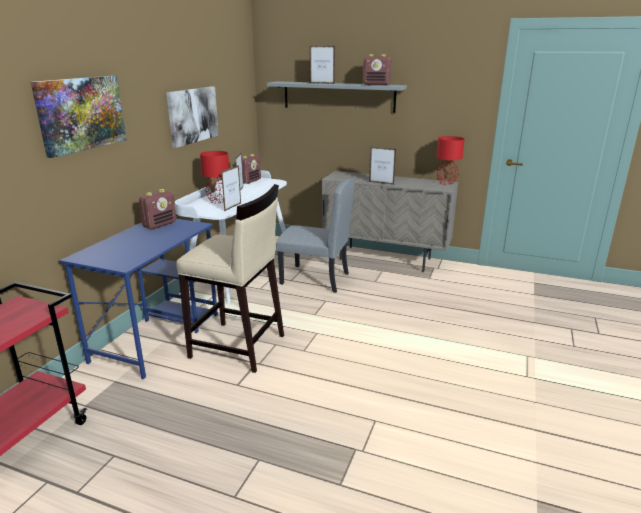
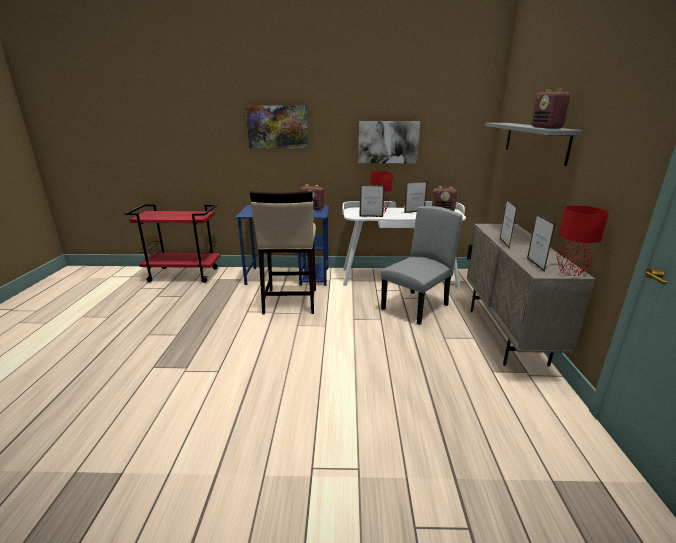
camera: 70 degrees right, 0 degrees up
(314, 279) = (416, 307): grey chair -> grey chair turned 135 degrees counterclockwise
(322, 83) = (513, 124): picture frame -> picture frame (535, 265)

